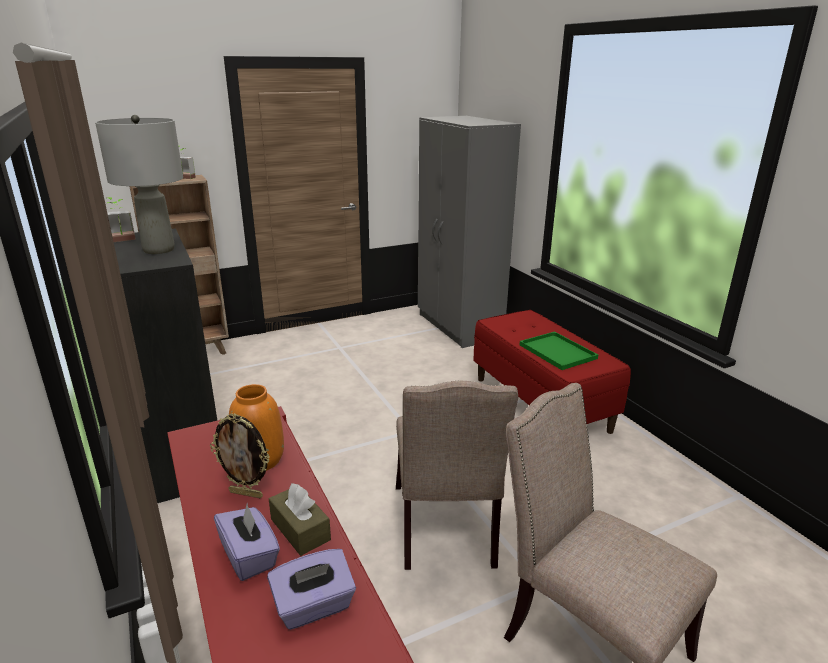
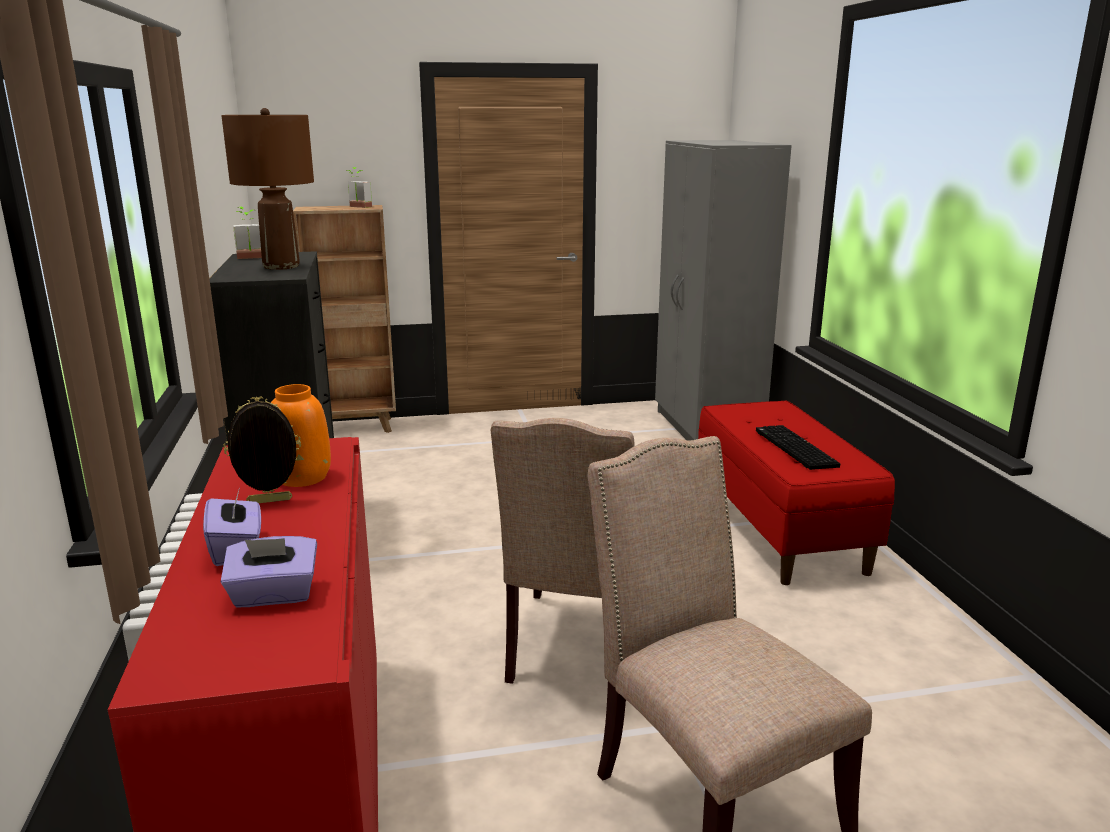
camera: 15 degrees right, 5 degrees down
(158, 250) = (280, 266): grey table lamp -> brown table lamp
(246, 493) = (269, 502): picture frame -> picture frame turned 135 degrees clockwise
(300, 529) = (303, 536): brown tissue box -> none
(556, 351) = (793, 448): green tray -> keyboard

